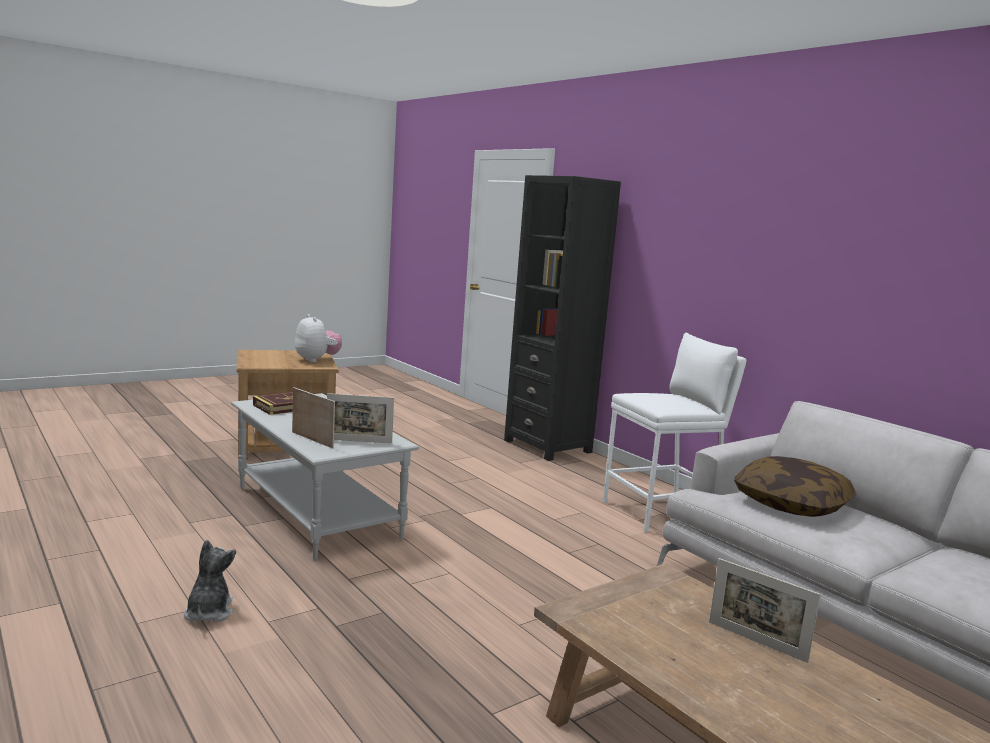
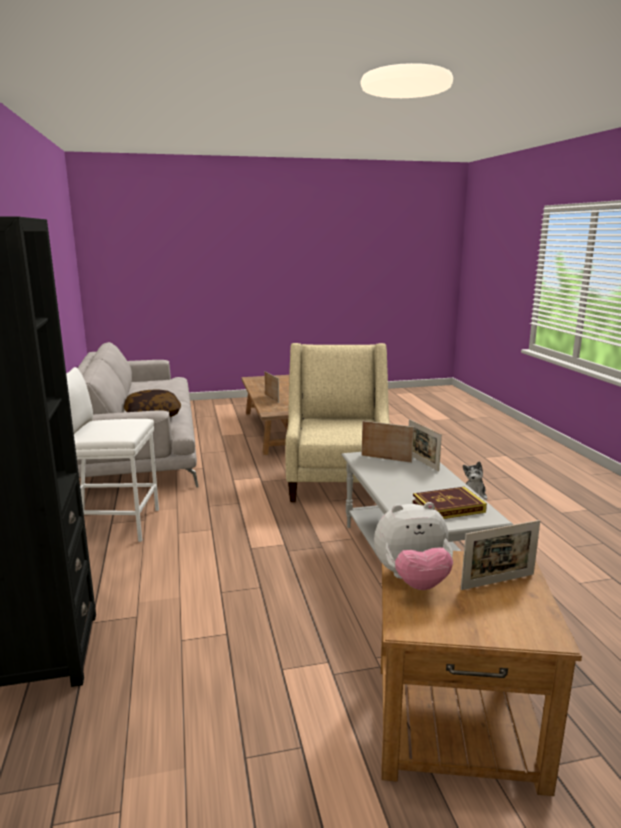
camera: 155 degrees left, 5 degrees up
(267, 360) = (497, 582): none -> picture frame
(316, 360) = (412, 581): plush toy -> plush toy turned 90 degrees counterclockwise
(463, 613) = (338, 481): none -> beige armchair

